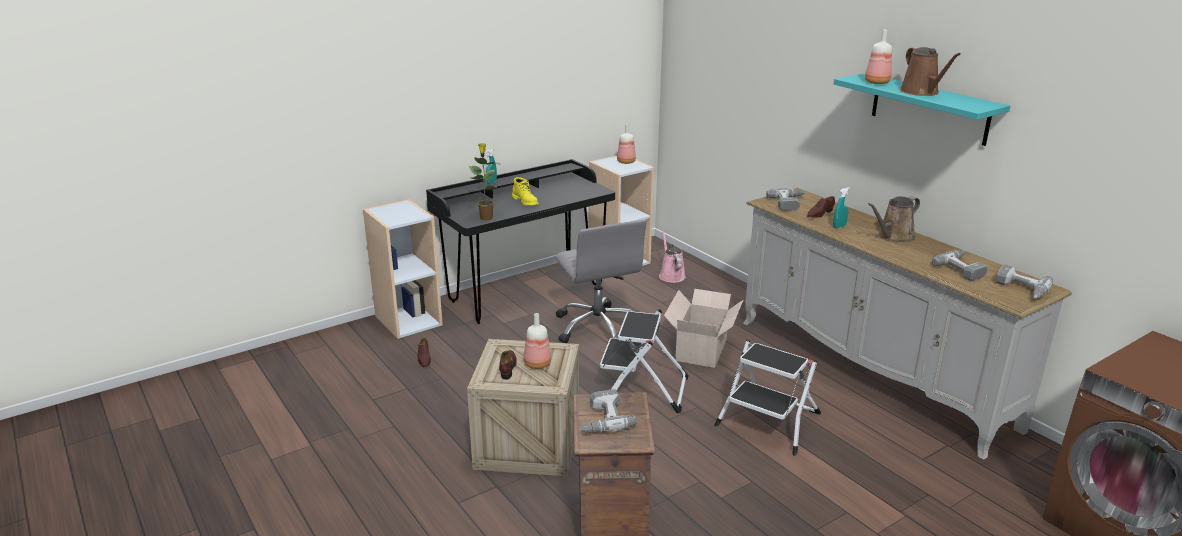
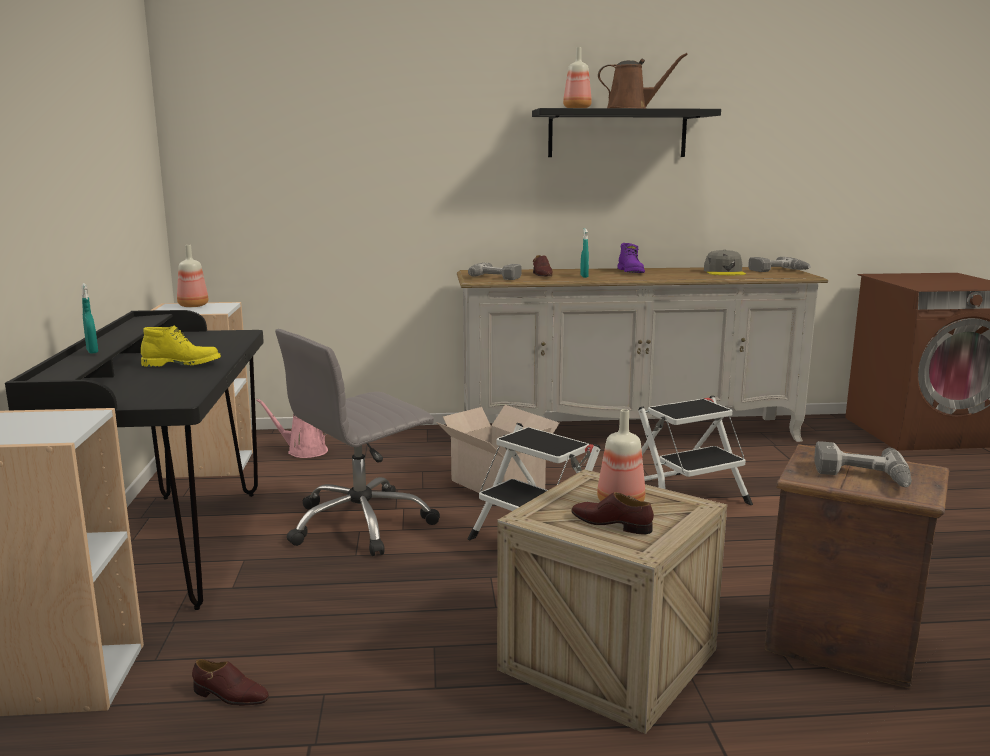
camera: 60 degrees left, 10 degrees down
(486, 217) = (185, 390): potted plant -> none
(598, 328) = (360, 524): grey office chair -> grey office chair turned 135 degrees clockwise
(893, 237) = (631, 272): brown watering can -> purple boot
(929, 109) = (617, 134): turquoise shelf -> black shelf
(963, 269) = (724, 272): power drill -> grey cap

